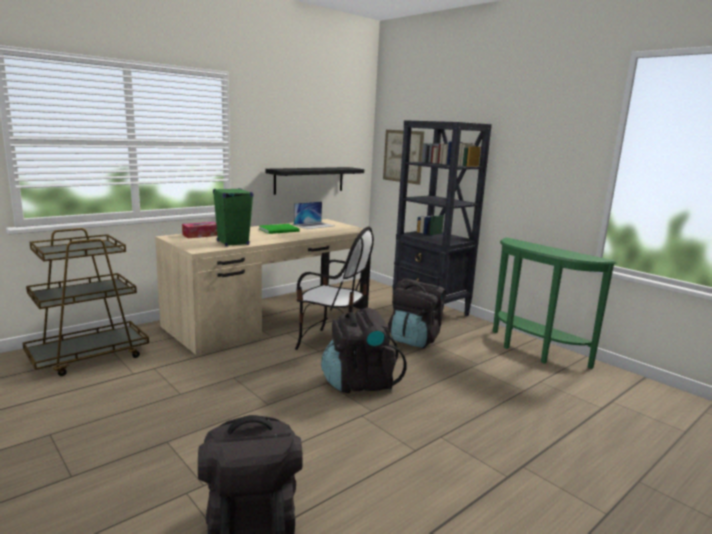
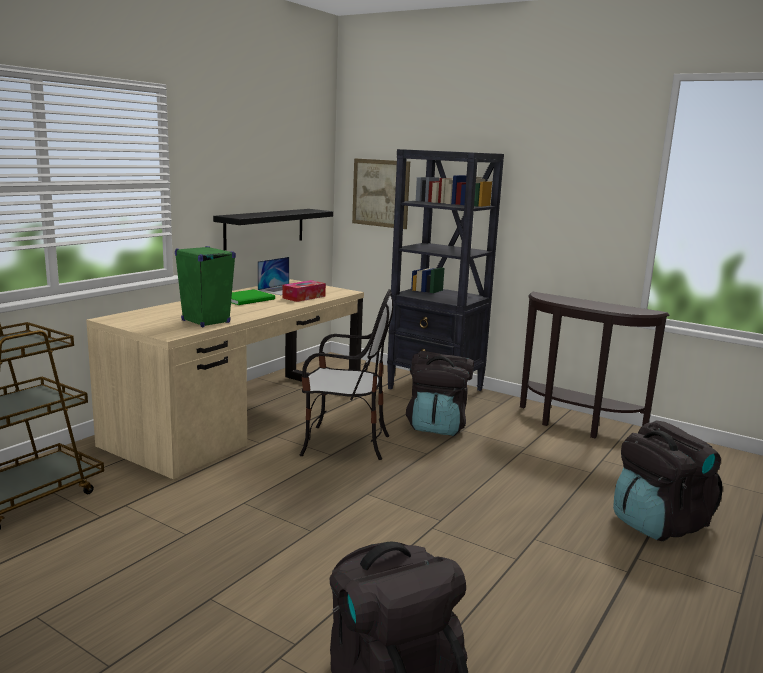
camera: 15 degrees left, 0 degrees up
(201, 235) = (150, 313): tissue box -> tissue box (304, 297)
(359, 383) = (405, 488): black backpack -> black backpack (658, 523)
(533, 351) = (575, 426): green console table -> brown console table

